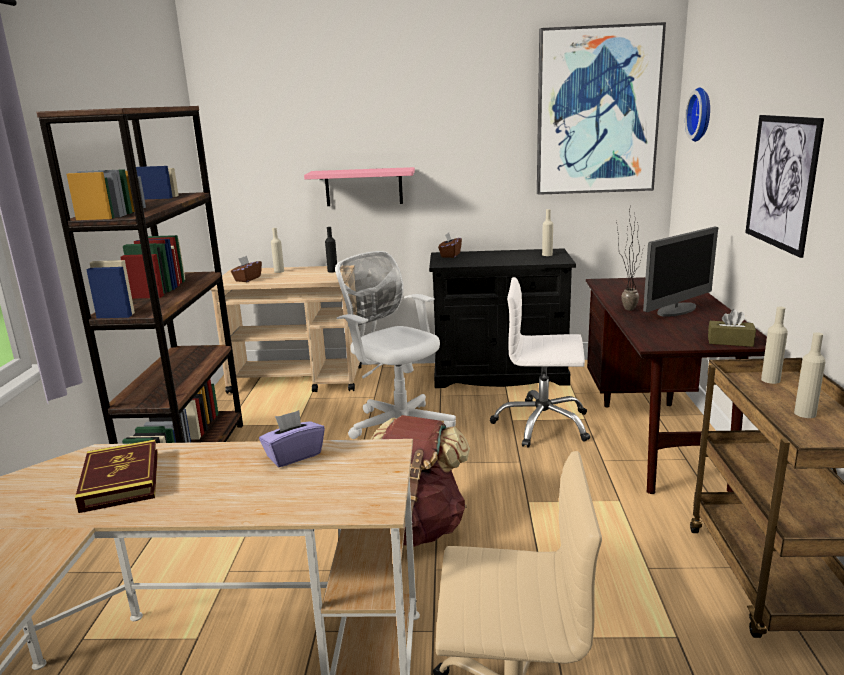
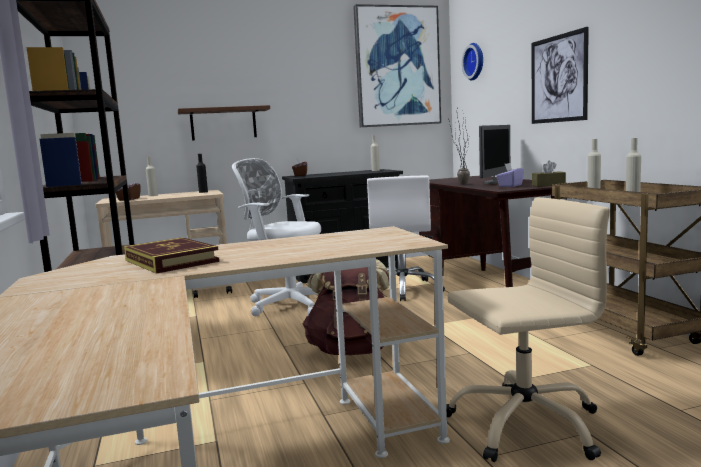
camera: 20 degrees left, 10 degrees down
(294, 455) = (311, 239): purple tissue box -> purple tissue box (510, 186)
(363, 187) = (223, 123): pink shelf -> brown shelf
(542, 424) = (403, 289): white office chair -> white office chair turned 75 degrees counterclockwise

